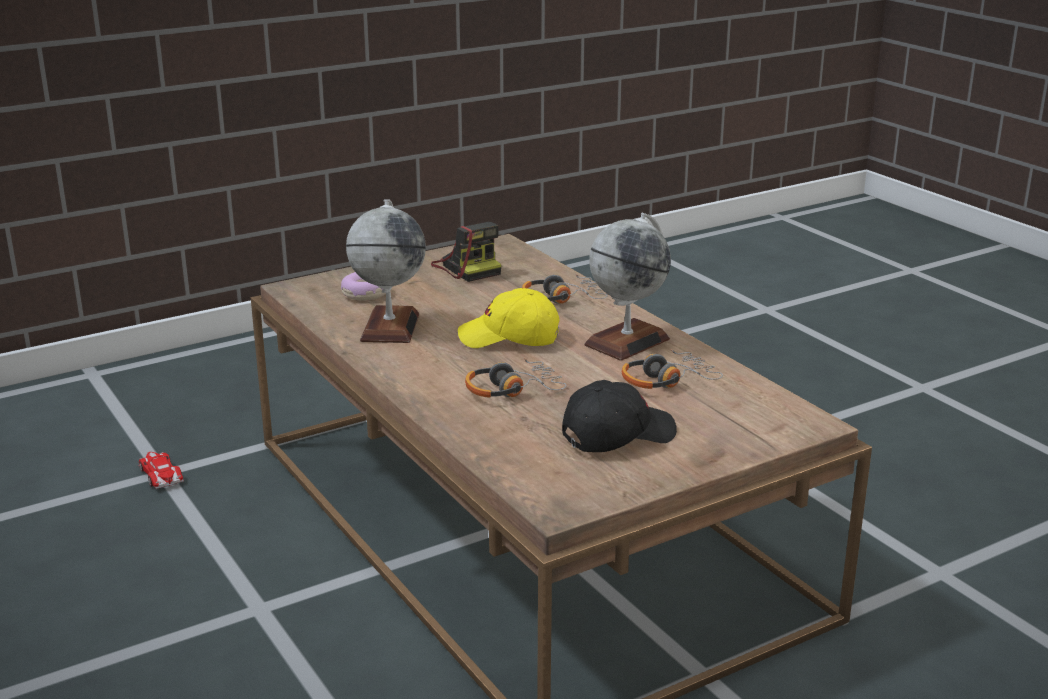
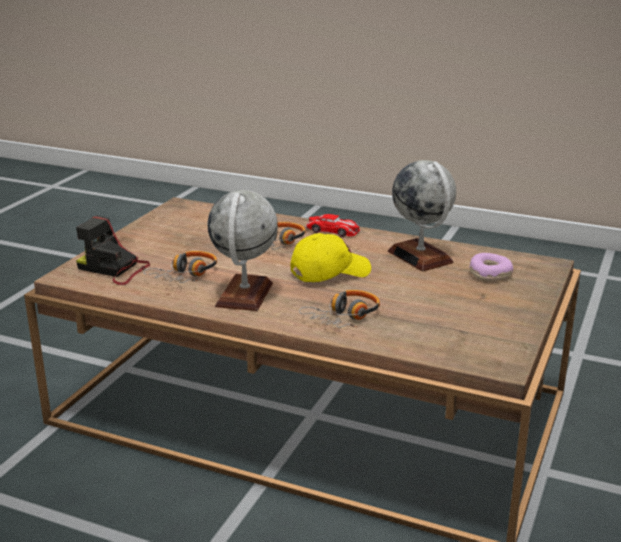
camera: 145 degrees right, 0 degrees up
(160, 474) = (576, 353): toy car -> toy car (333, 231)
(467, 268) = (471, 323): camera -> camera (114, 269)
(617, 435) = (184, 238): black cap -> none

